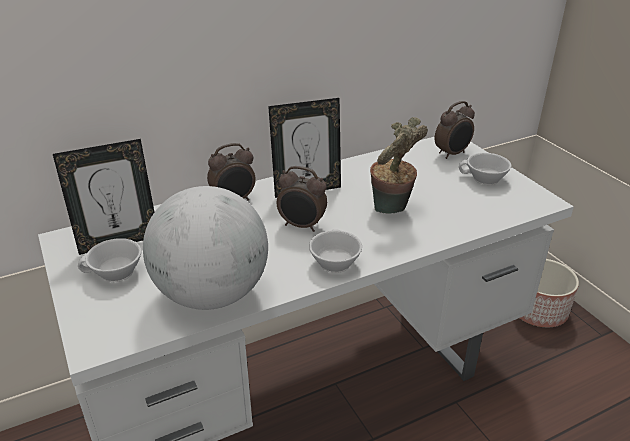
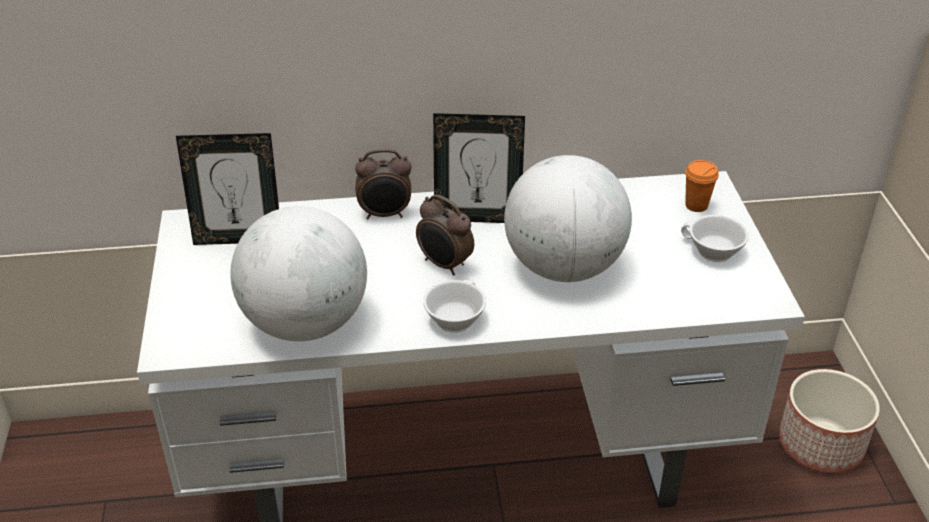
camera: 20 degrees right, 5 degrees up
(115, 274) = (219, 276): white cup -> none
(392, 209) = (564, 268): potted plant -> globe
(452, 154) = (696, 205): alarm clock -> orange cup

